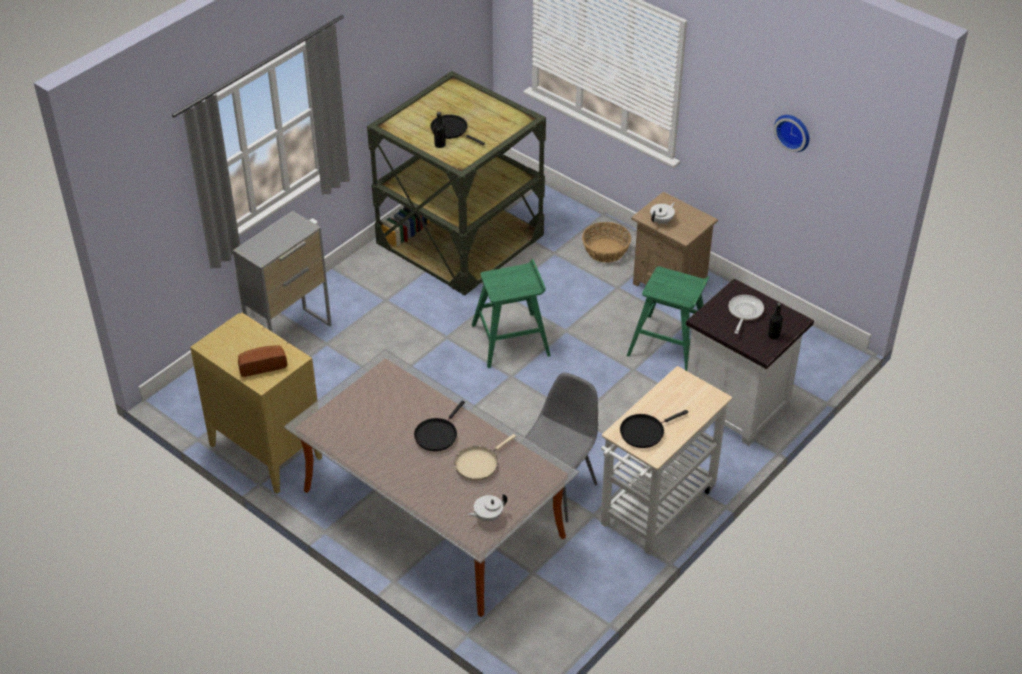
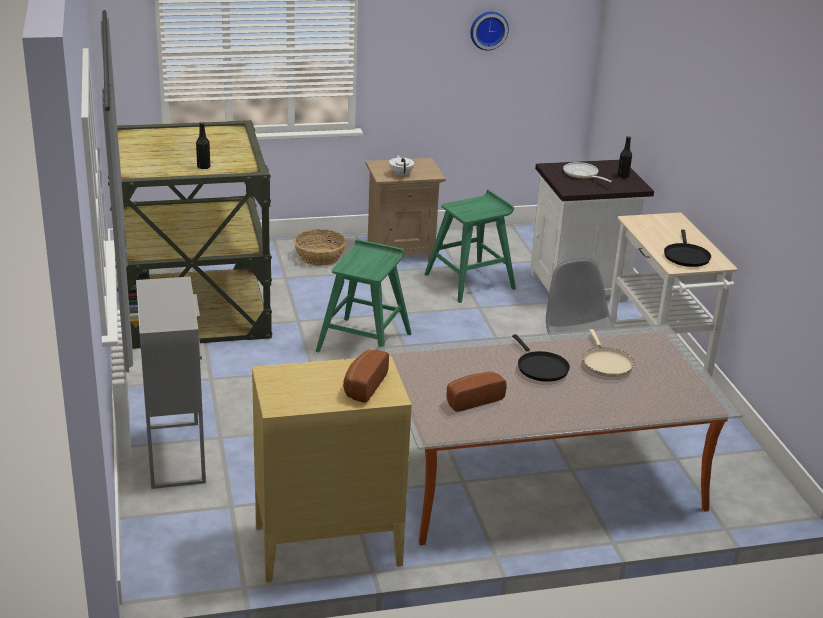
camera: 55 degrees left, 15 degrees down
(361, 422) = (472, 399): none -> bread
(451, 130) = (191, 156): black frying pan -> none
(487, 516) = (684, 386): white teapot -> none

